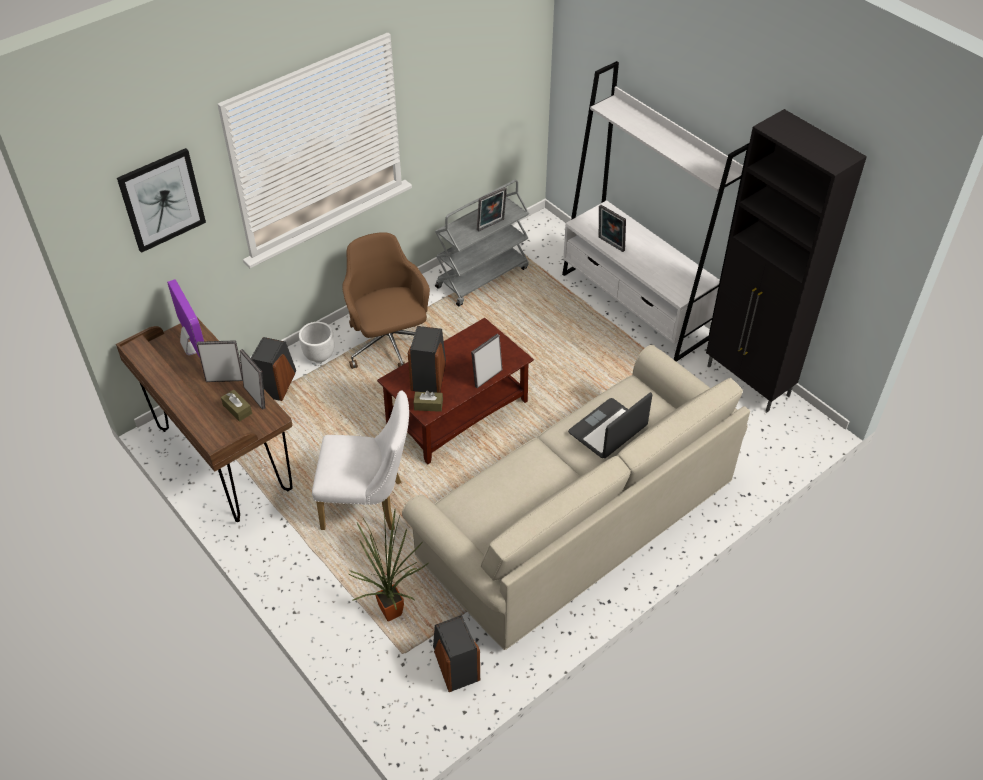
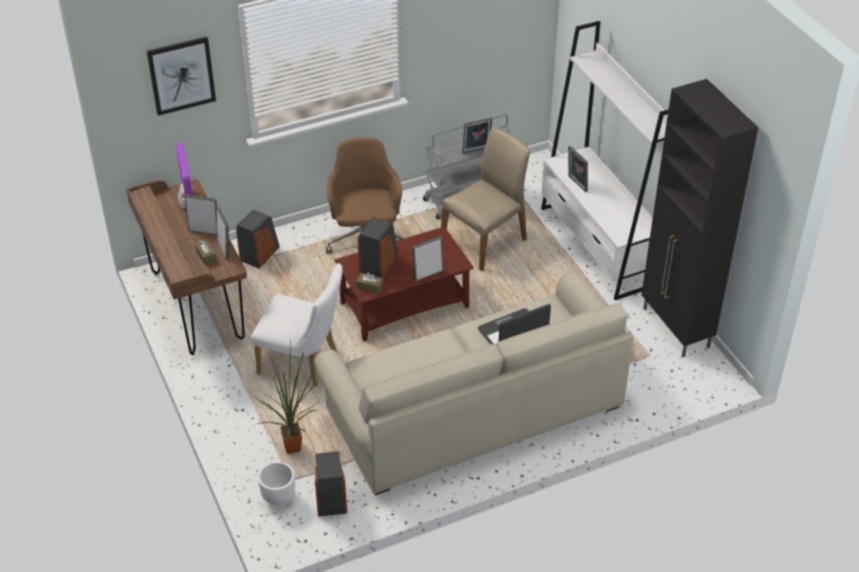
camera: 15 degrees right, 5 degrees down
(319, 355) = (302, 238): white planter -> white planter (278, 497)
(517, 321) = (485, 241): none -> beige chair

